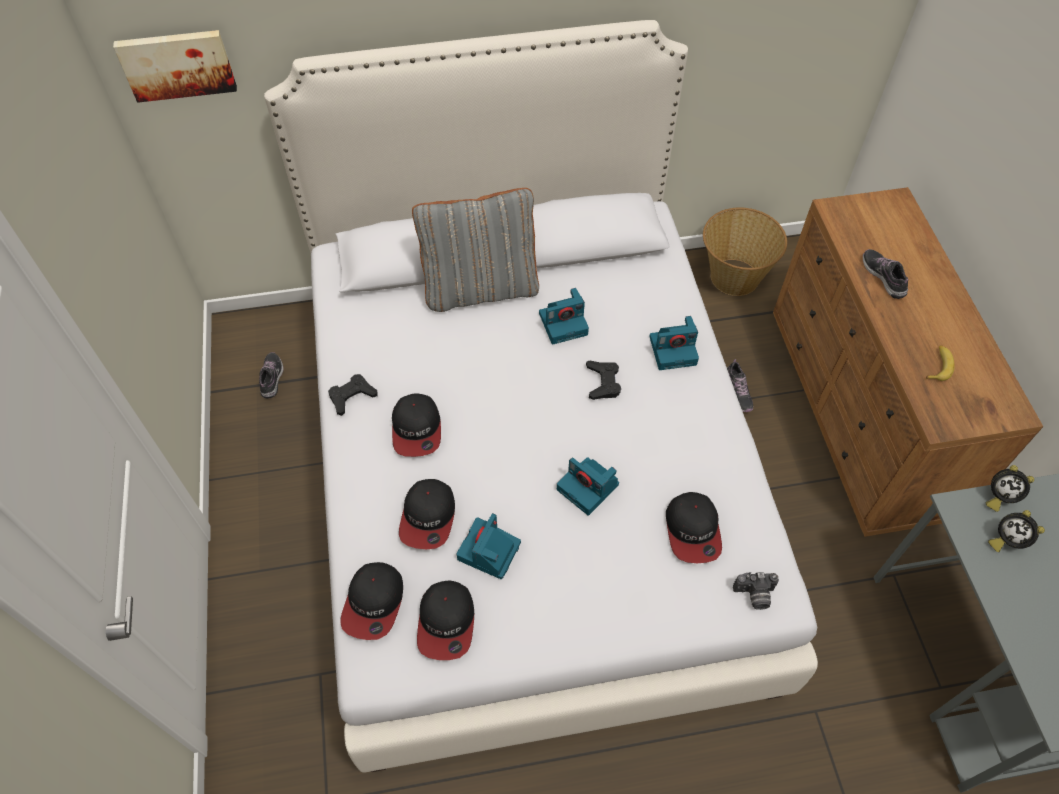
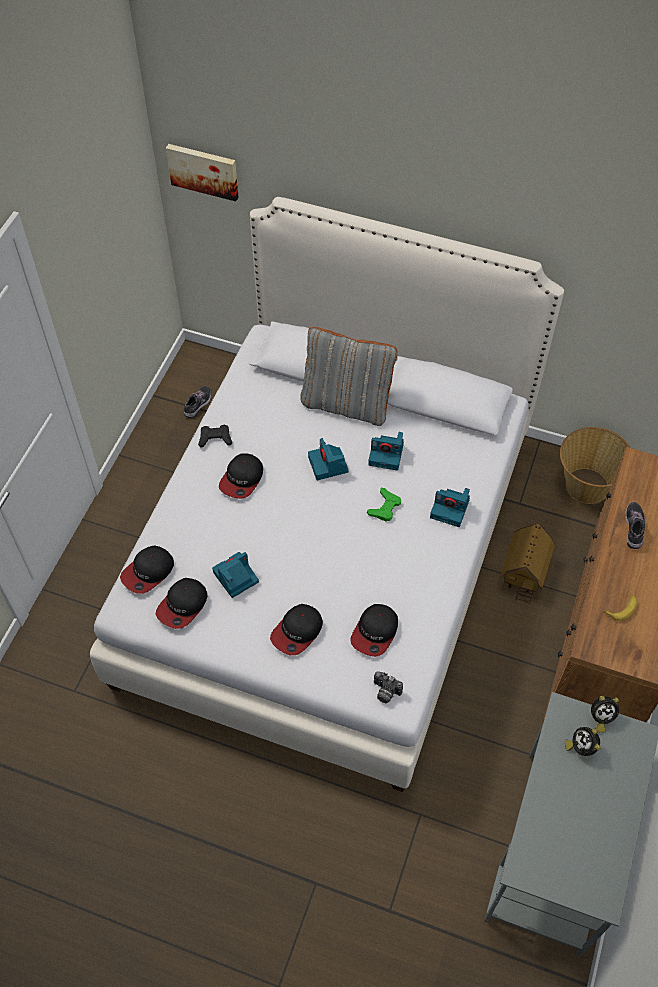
camera: 30 degrees right, 0 degrees up
(428, 517) = (212, 537): cap -> cap (297, 632)
(589, 487) = (326, 571): camera -> camera (329, 465)
(603, 382) = (385, 507): black game controller -> green game controller
(737, 392) = (524, 573): shoe -> toy house
(998, 496) = (600, 717): alarm clock -> alarm clock turned 60 degrees counterclockwise

